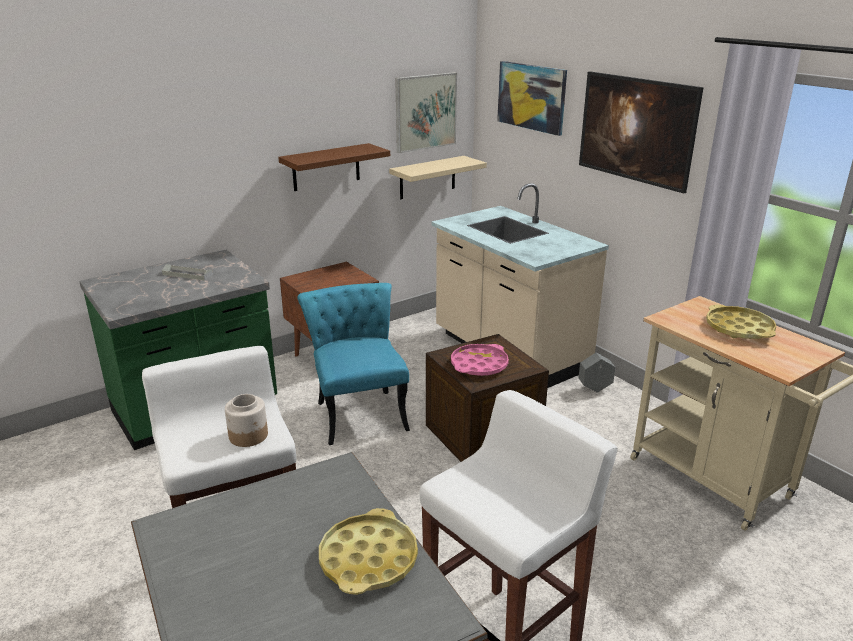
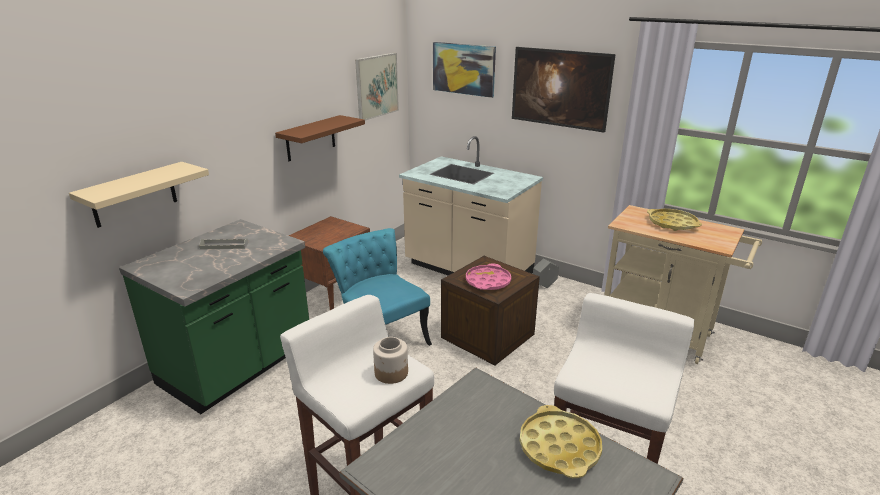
camera: 20 degrees left, 0 degrees up
(427, 177) = (380, 139): beige shelf -> beige shelf (134, 195)

